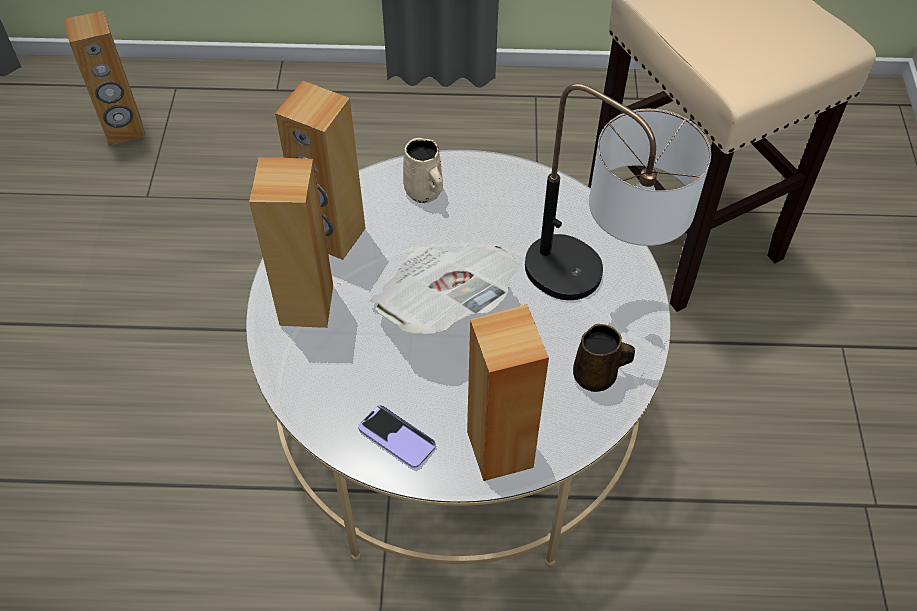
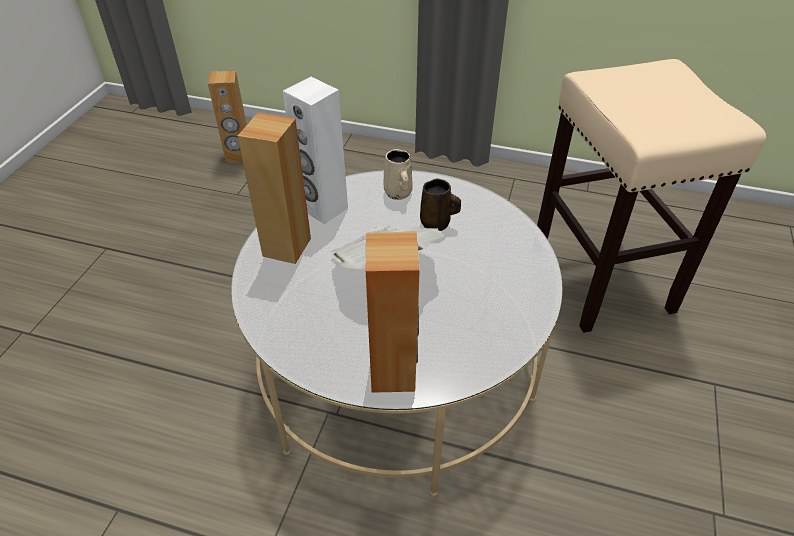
camera: 15 degrees right, 10 degrees down
(332, 236) = (323, 208): brown speaker -> white speaker
(397, 437) = (316, 346): phone -> none
(595, 290) = (505, 277): table lamp -> none
(597, 376) = (488, 336): brown mug -> brown mug (437, 223)

